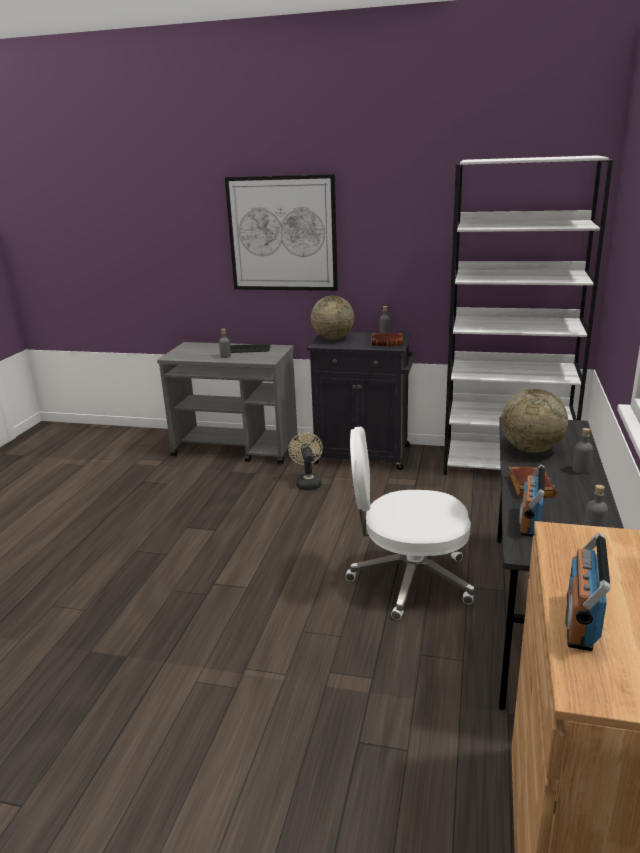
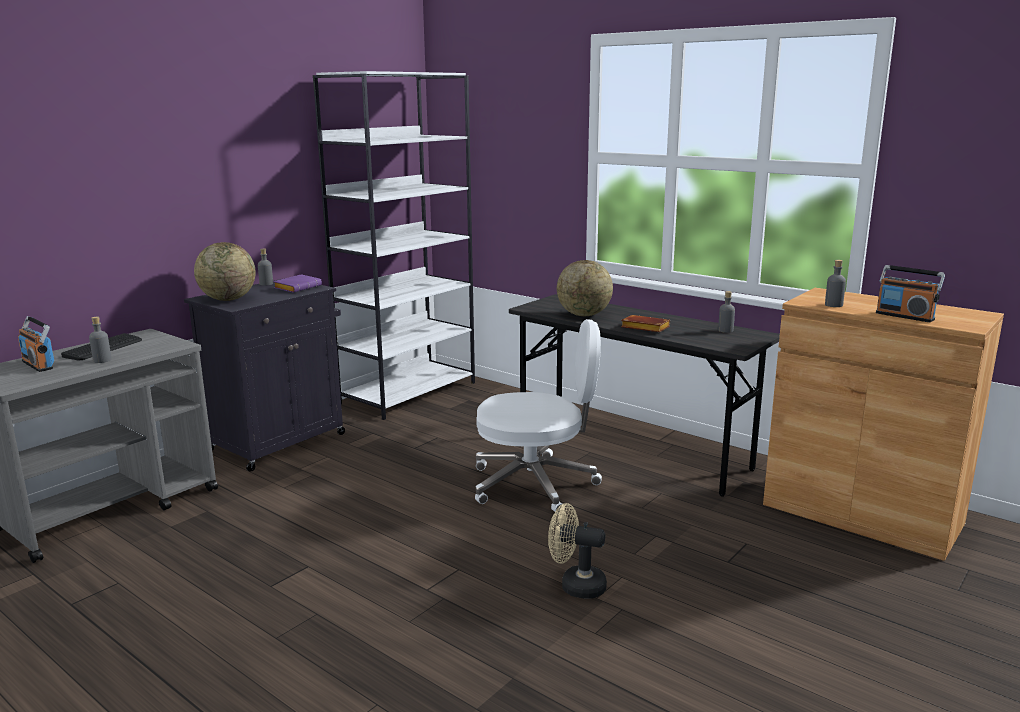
camera: 65 degrees left, 5 degrees down
(282, 234) = (111, 169): picture -> none
(308, 482) = (287, 485): beige fan -> beige fan (575, 585)
(388, 343) = (298, 287): brown book -> purple book
(408, 580) = (536, 483): white office chair -> white office chair turned 120 degrees counterclockwise
(529, 521) = (696, 339): radio -> radio (38, 365)
(581, 470) = (634, 313): grey bottle -> grey bottle (833, 305)

